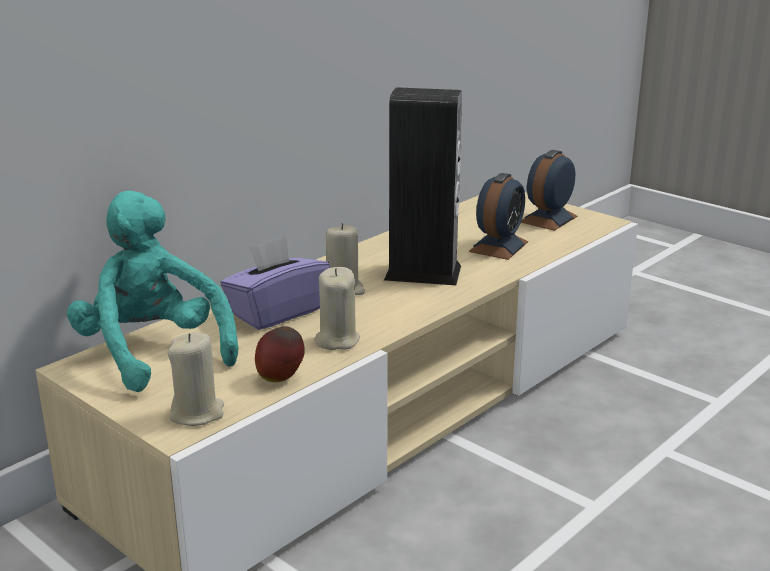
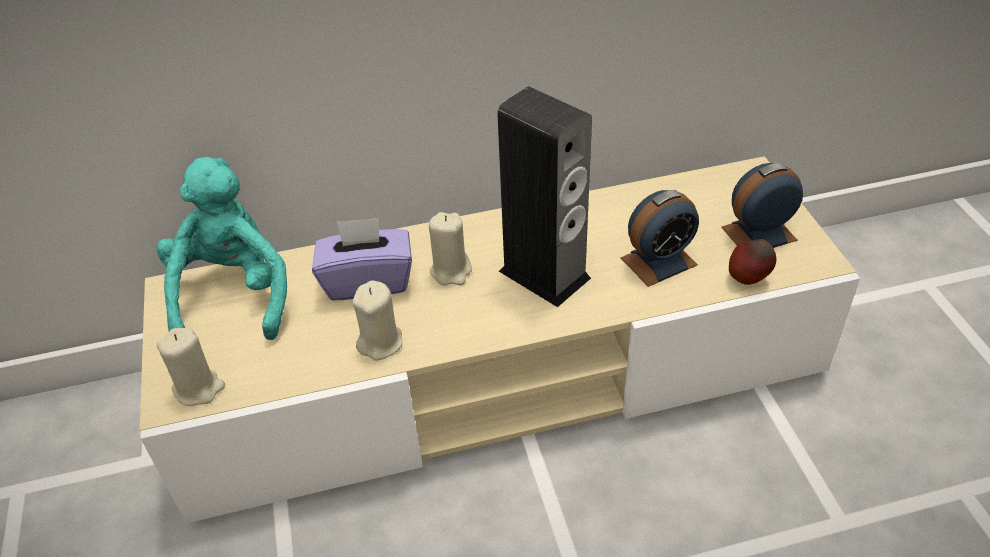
camera: 35 degrees right, 20 degrees up
(280, 379) = (292, 375): apple -> apple (748, 280)

